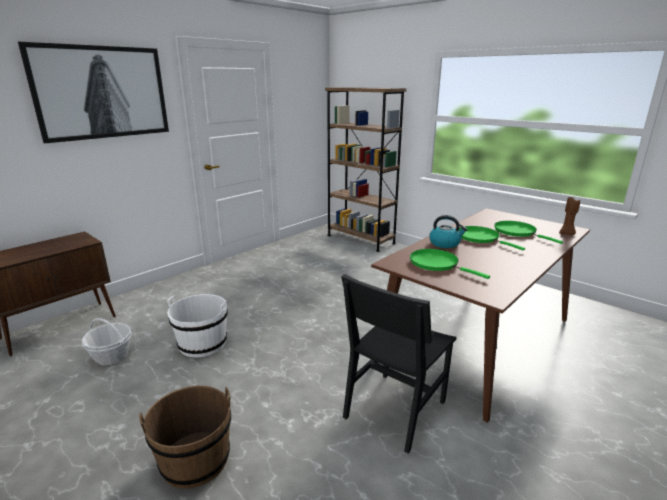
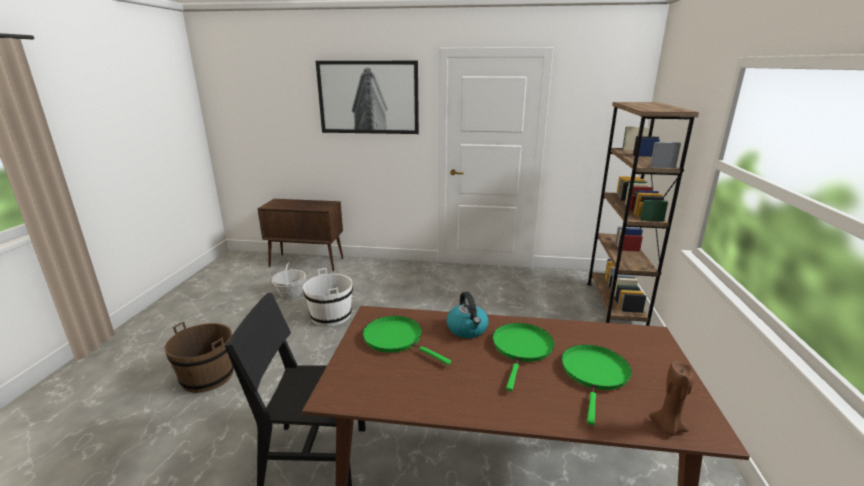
camera: 55 degrees right, 0 degrees up
(437, 264) = (396, 339): green frying pan -> green frying pan turned 60 degrees counterclockwise

